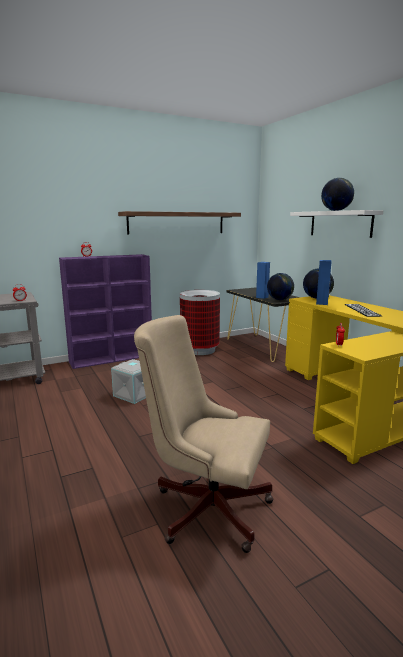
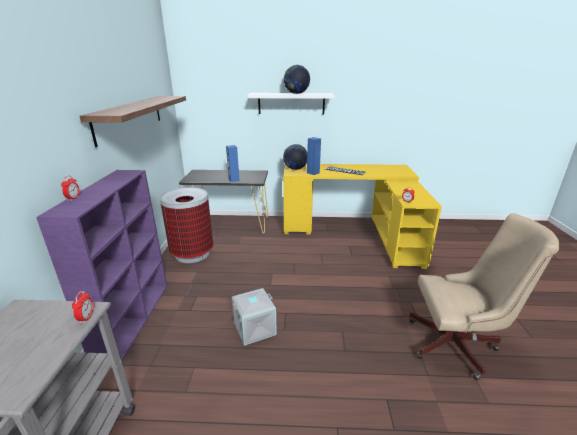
camera: 60 degrees left, 10 degrees up
(205, 506) = (457, 345): beige office chair -> beige office chair turned 135 degrees counterclockwise
(279, 300) = (252, 178): globe -> none

